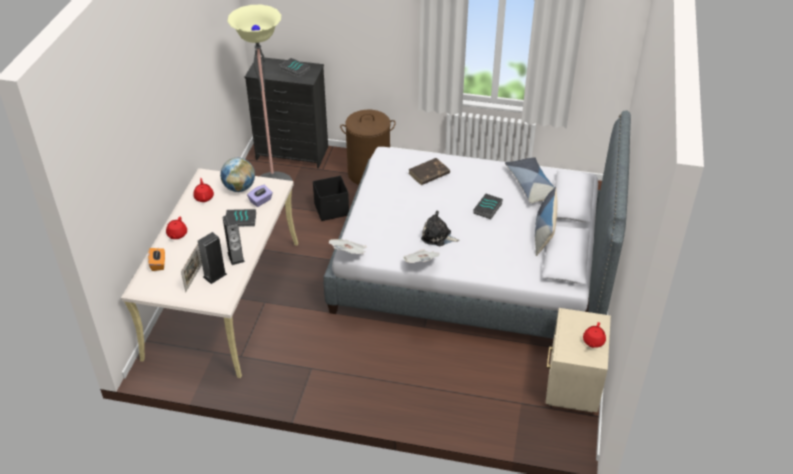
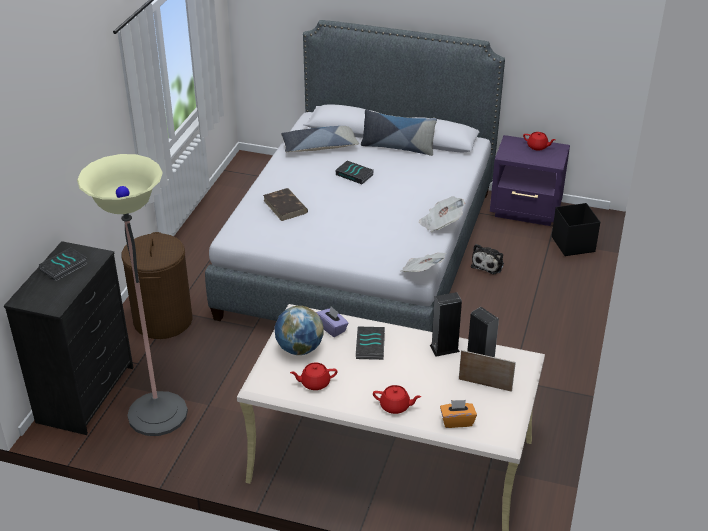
camera: 85 degrees left, 5 degrees down
(332, 210) = (230, 356): black storage box -> black storage box (573, 244)
(438, 237) = (398, 210): plush toy -> plush toy (488, 264)
(571, 386) = (526, 211): beige nightstand -> purple nightstand

